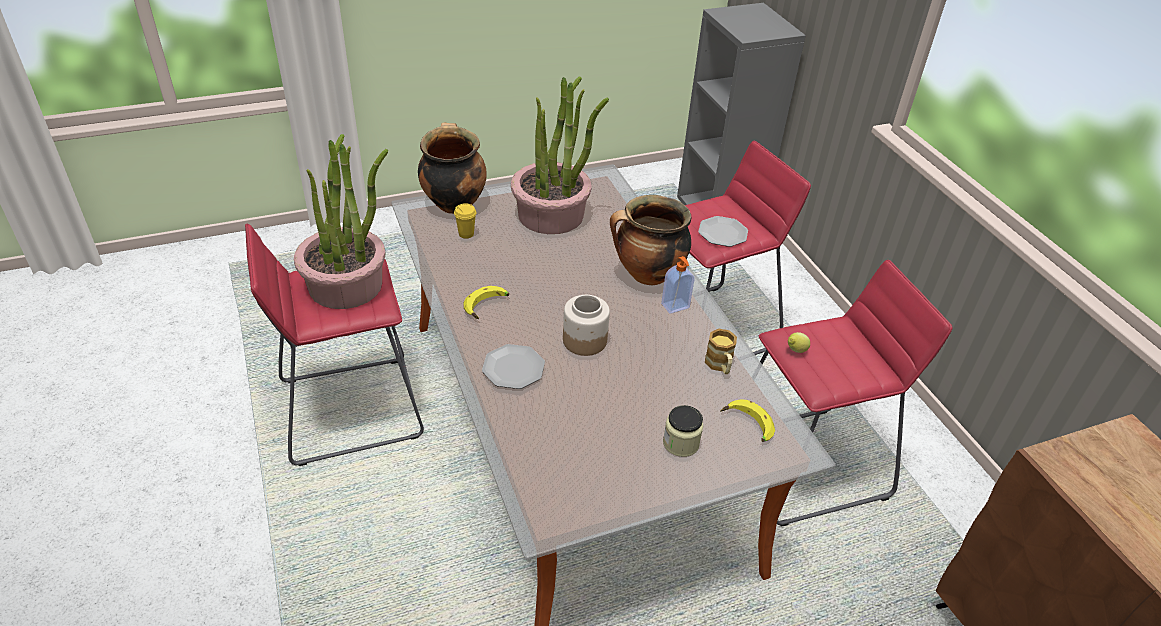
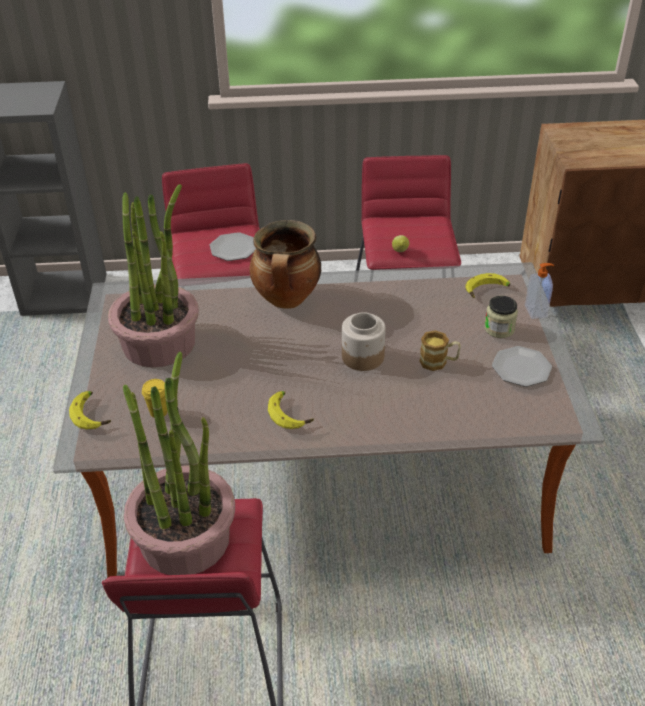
camera: 70 degrees left, 0 degrees up
(453, 203) = (92, 414): cooking pot -> banana
(514, 369) = (387, 409): plate -> plate (522, 368)
(675, 306) = (337, 293): soap dispenser -> soap dispenser (536, 311)
(720, 365) = (418, 288): mug -> mug (439, 362)

